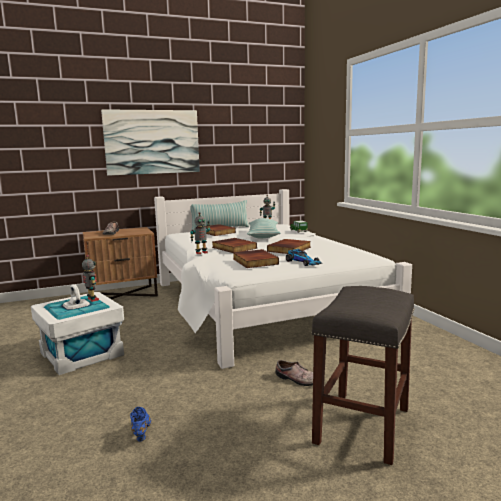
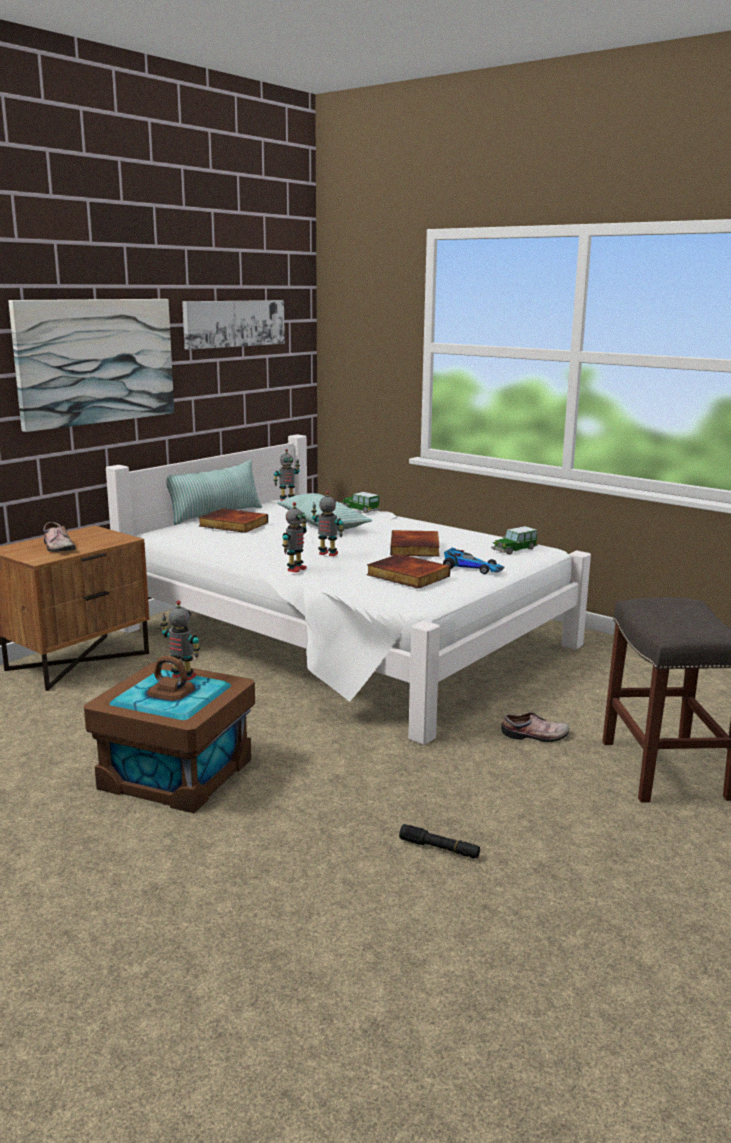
camera: 30 degrees left, 5 degrees up
(81, 354) = (175, 774): white storage box -> brown storage box
(141, 432) = (439, 848): blue shoe -> black flashlight
(233, 248) = (327, 554): book -> toy robot
(243, 125) = (234, 323): none -> picture
(352, 256) = (514, 550): none -> toy car

